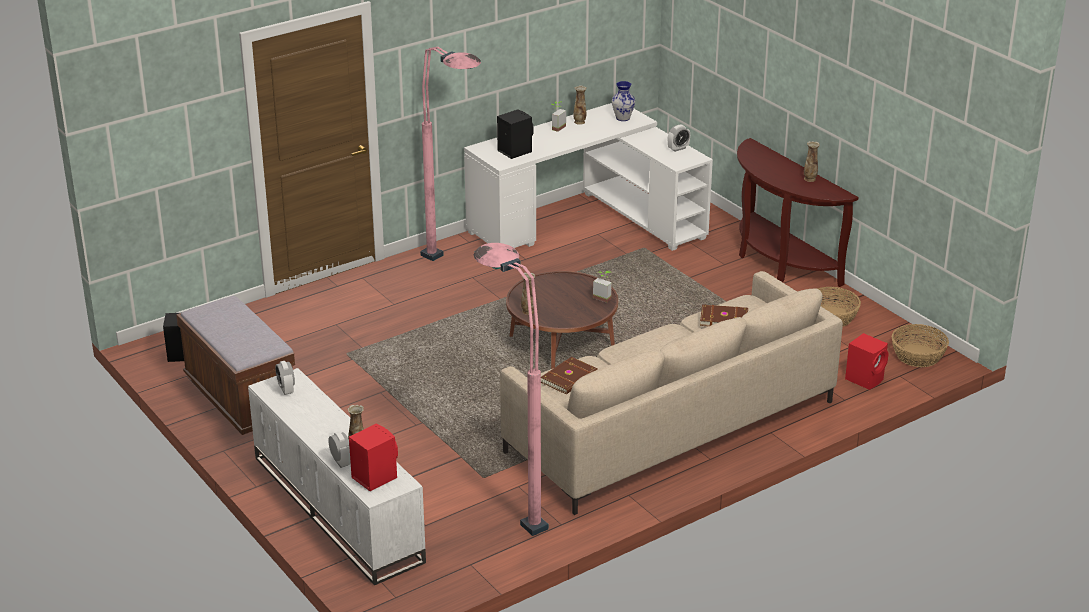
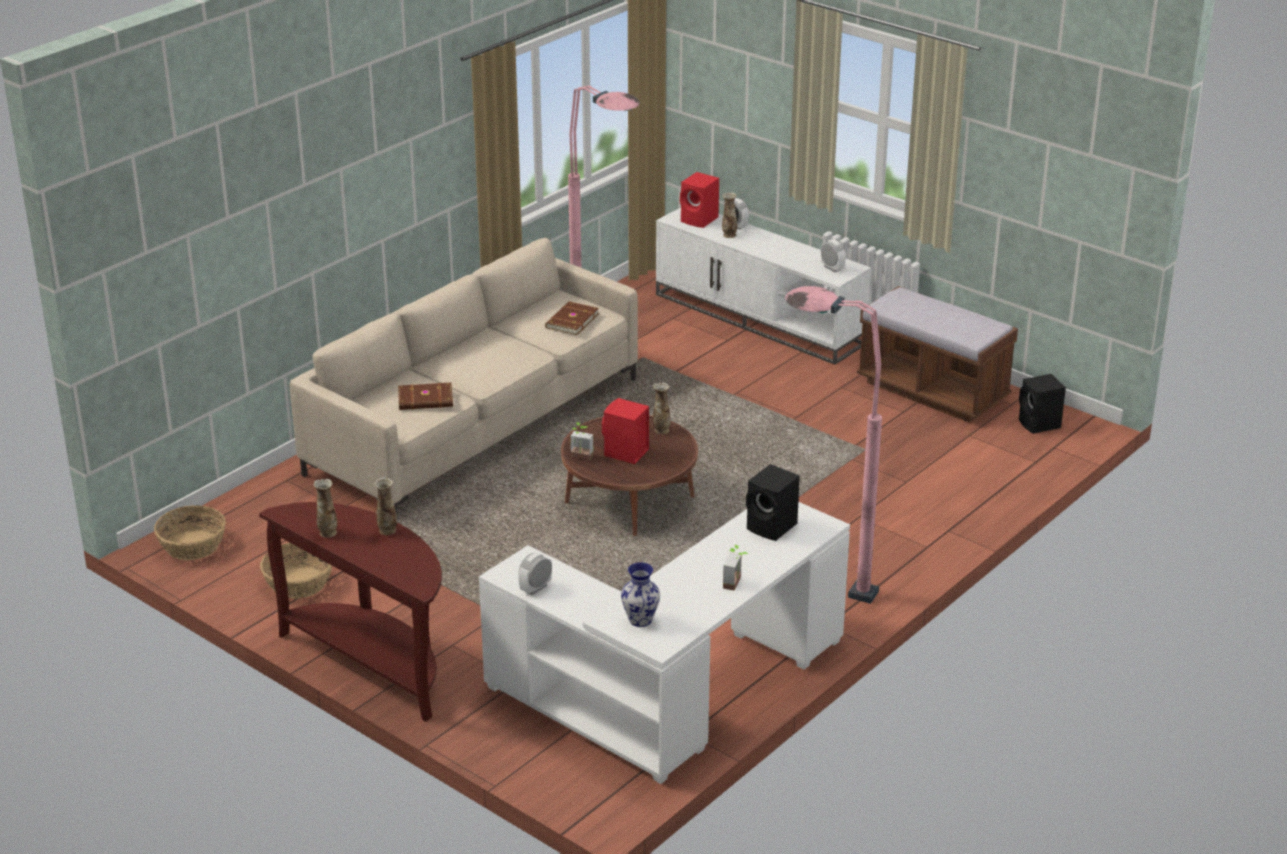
camera: 165 degrees right, 0 degrees up
(579, 122) = (705, 600): vase -> vase (387, 530)
(865, 379) = (261, 507): red speaker -> red speaker (625, 453)

